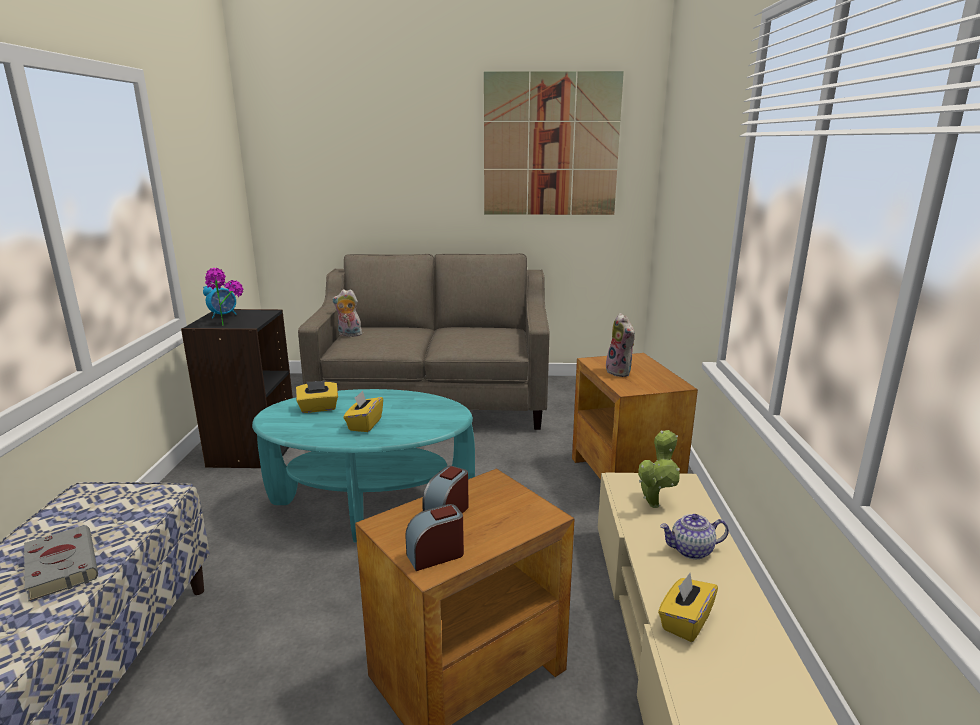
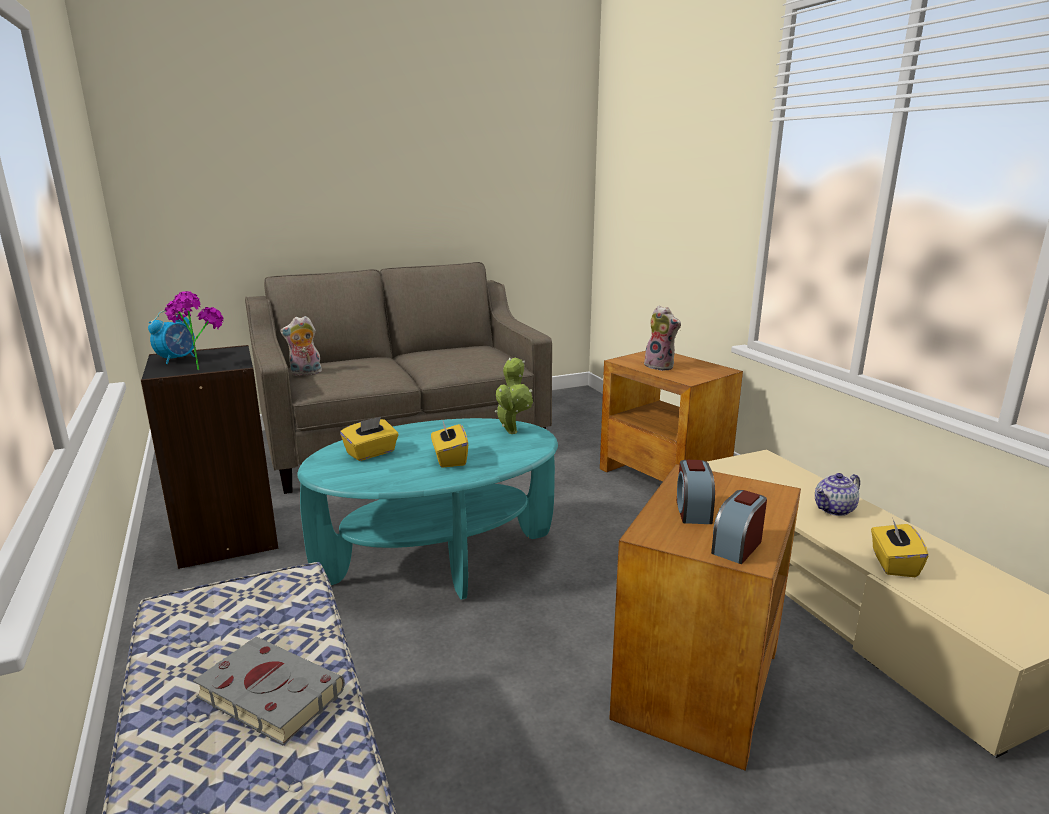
camera: 25 degrees left, 0 degrees up
(551, 145) = (491, 141): picture -> none
(655, 503) = (764, 480): potted plant -> potted plant (512, 431)

